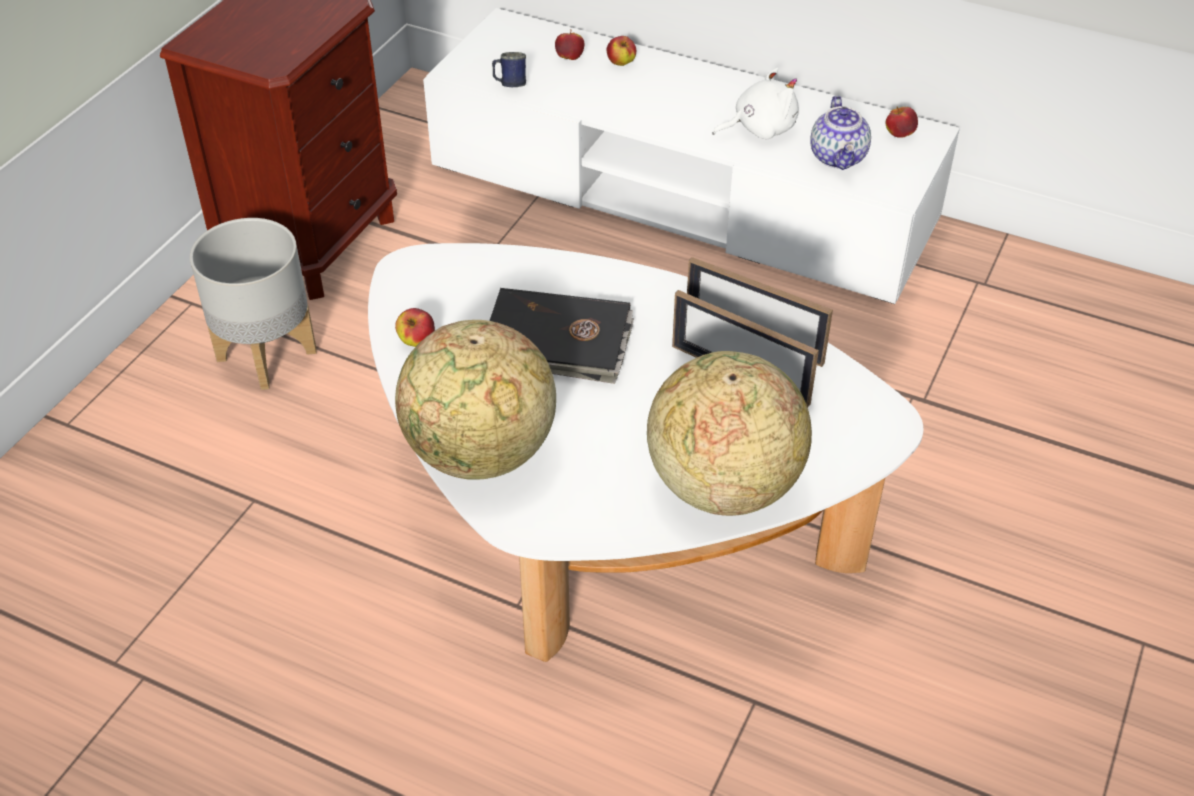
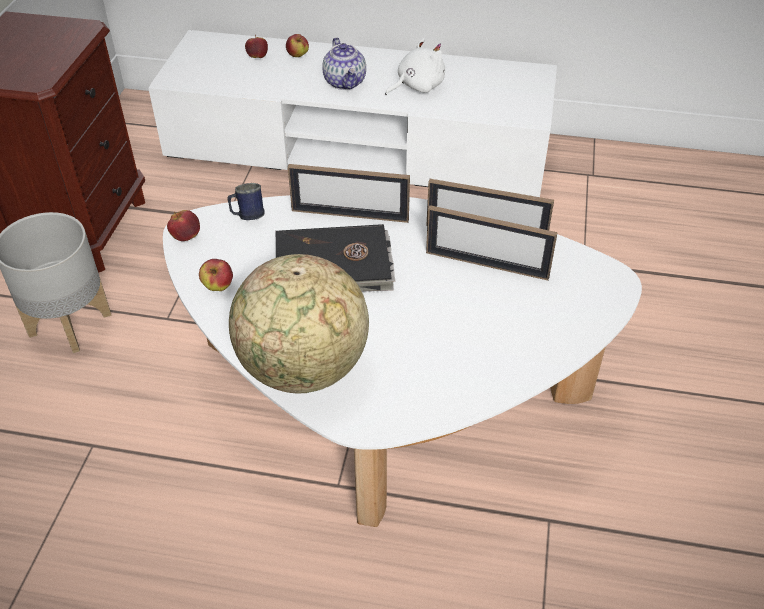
camera: 15 degrees left, 0 degrees up
(509, 85) = (218, 82): blue mug -> blue mug (247, 216)
(598, 284) = (350, 215): none -> picture frame
(723, 486) = (509, 355): globe -> none
(839, 157) = (482, 98): teapot -> teapot (345, 82)
(899, 134) = (517, 76): apple -> apple (186, 237)

